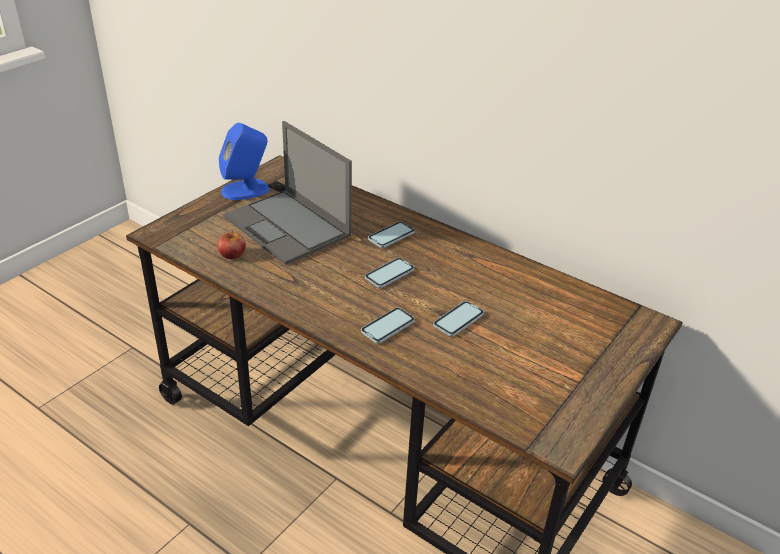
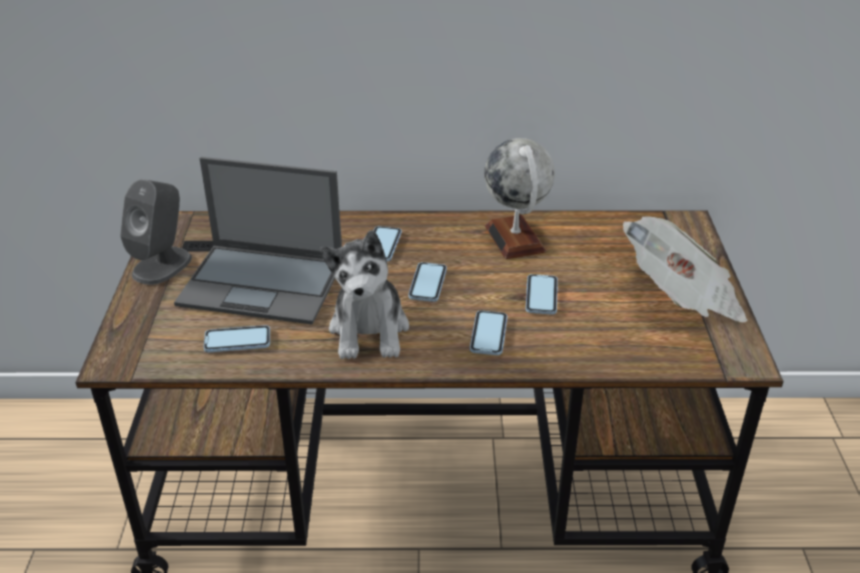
camera: 35 degrees left, 0 degrees up
(232, 254) = (237, 341): apple -> phone
(246, 190) = (162, 265): blue speaker -> grey speaker
(315, 285) = (369, 330): none -> plush toy
(490, 272) = (515, 239): none -> globe
(567, 375) = (681, 298): none -> newspaper

